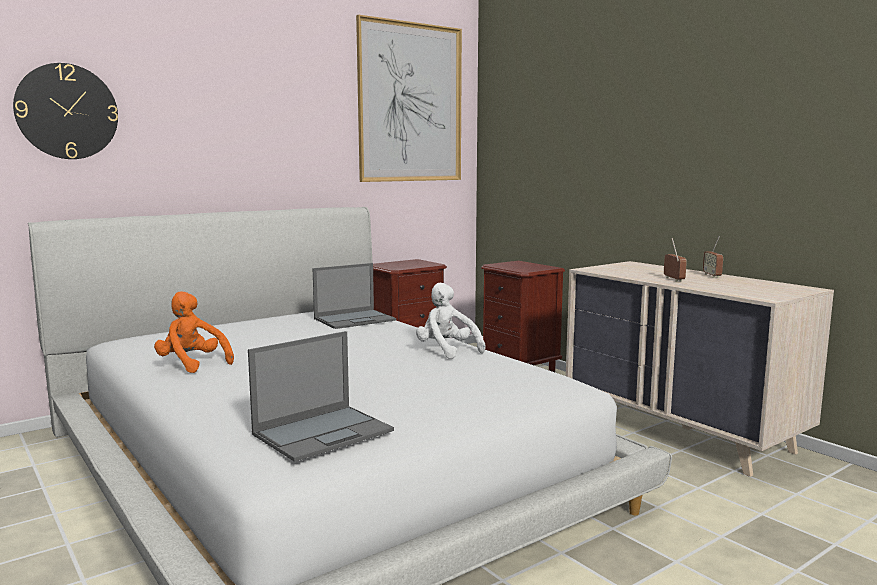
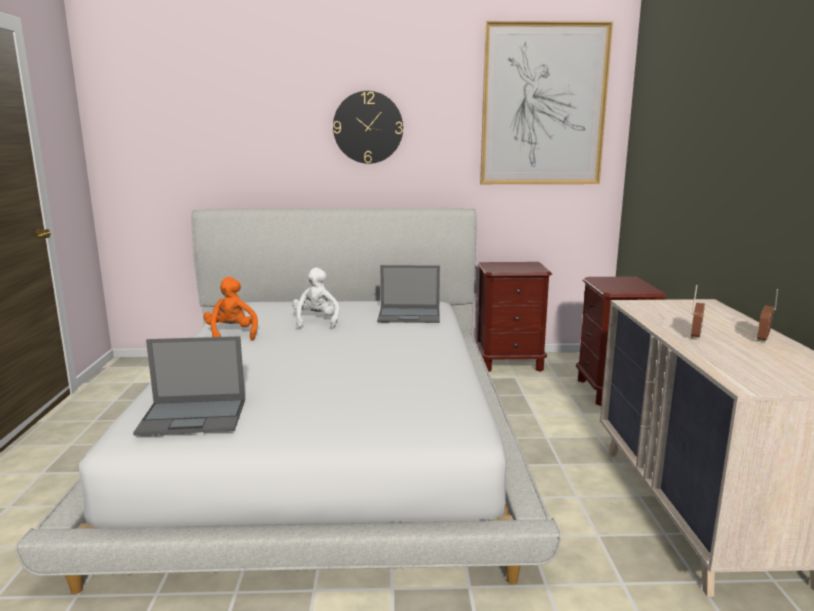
camera: 35 degrees right, 5 degrees up
(67, 111) = (229, 126): wall clock -> wall clock (368, 127)
(446, 351) = (421, 364): white plush toy -> white plush toy (316, 322)

